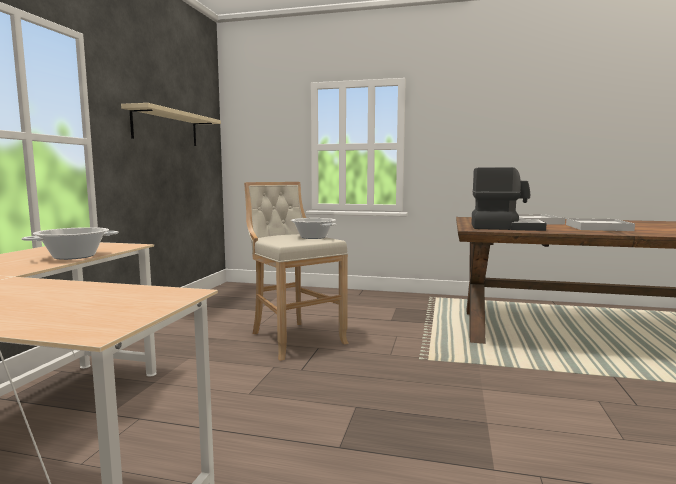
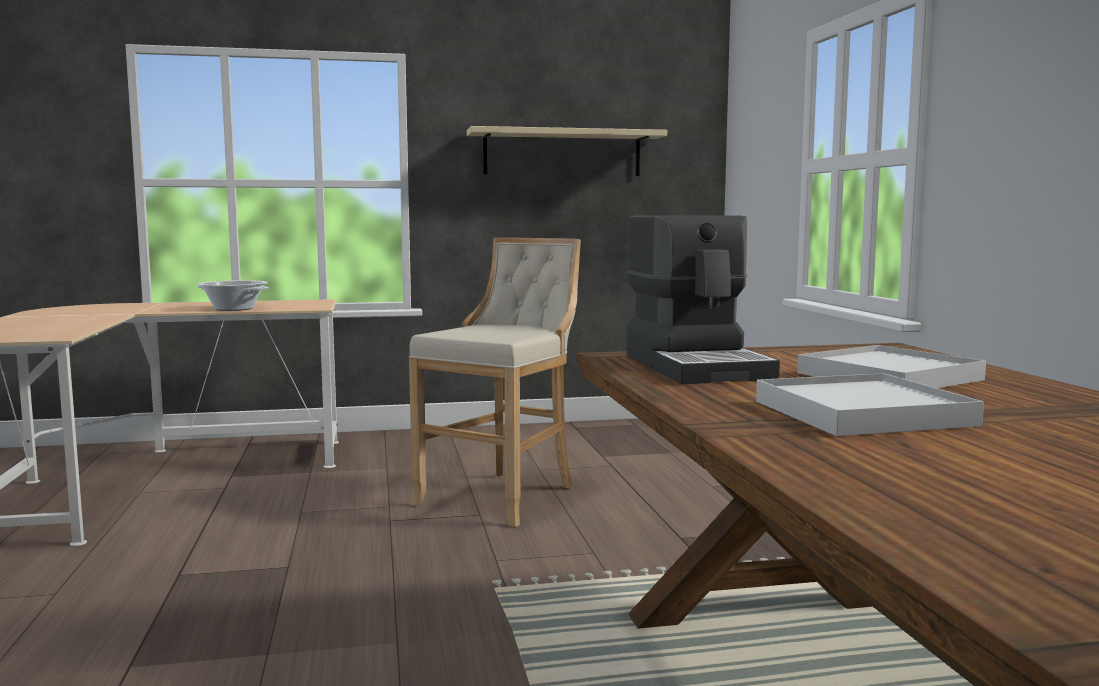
camera: 65 degrees right, 0 degrees up
(313, 237) = (521, 334): cooking pot -> none

